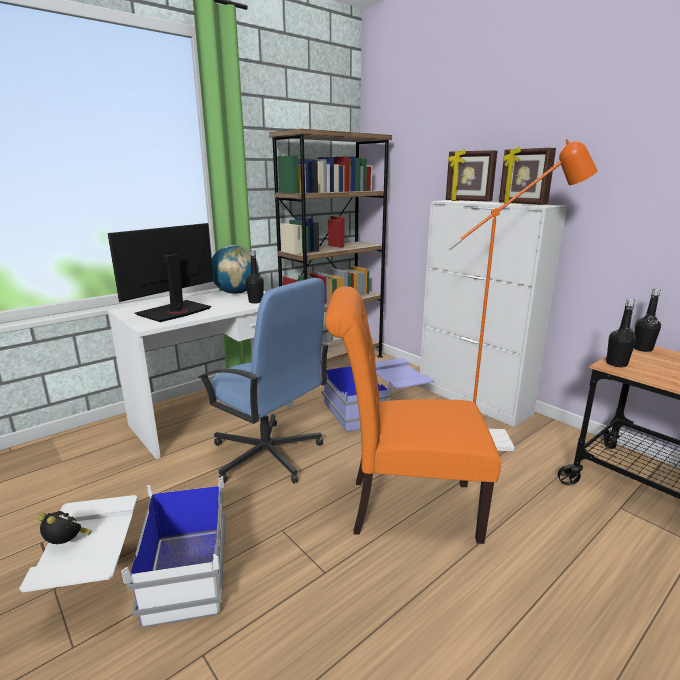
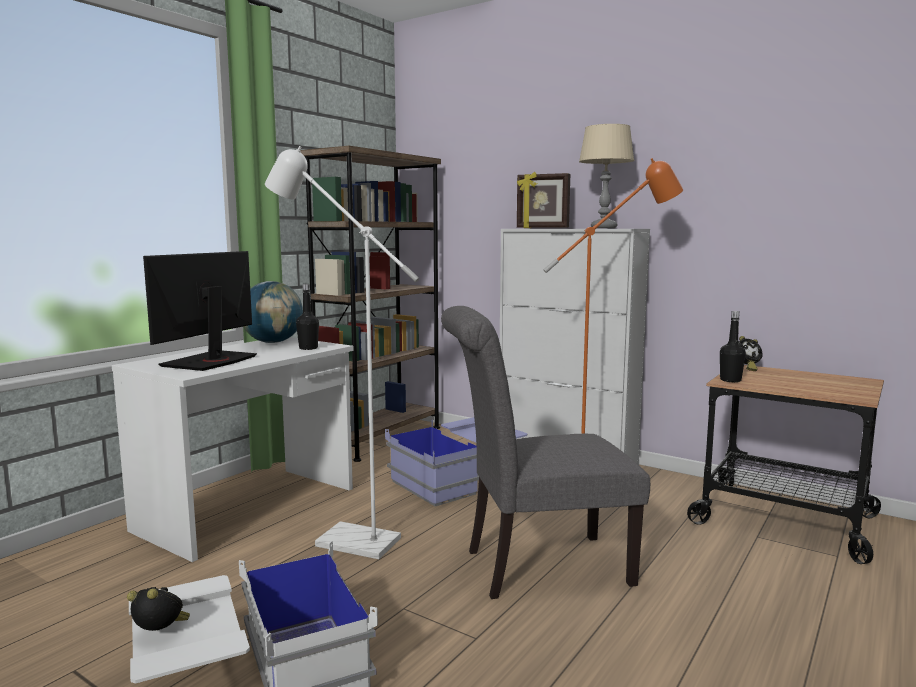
camera: 15 degrees left, 10 degrees down
(267, 455) = (345, 540): blue office chair -> white floor lamp
(404, 507) = (537, 567): orange chair -> grey chair
(521, 204) = (604, 228): picture frame -> beige table lamp
(642, 349) = (747, 368): black bottle -> alarm clock

